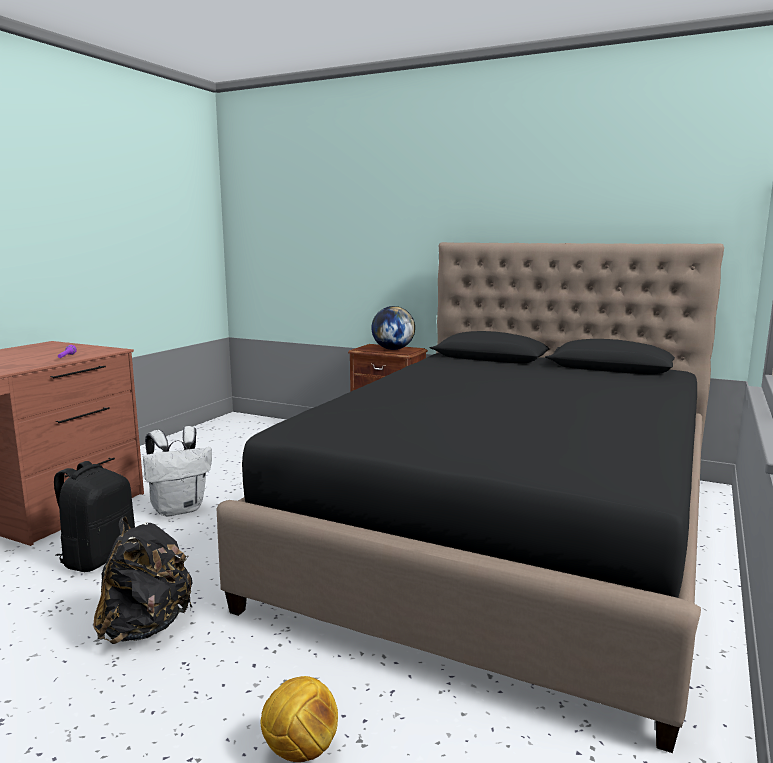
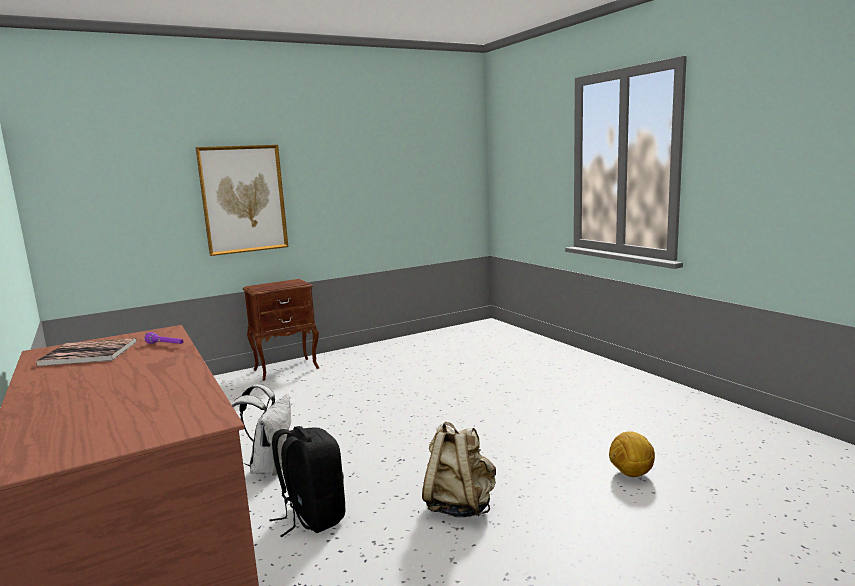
camera: 55 degrees left, 0 degrees up
(42, 350) = (89, 353): none -> book
(146, 627) = (460, 505): black backpack -> beige backpack
(384, 250) = (243, 199): none -> picture
(393, 349) = (284, 284): globe -> none
(509, 534) = (476, 374): black bed -> none

